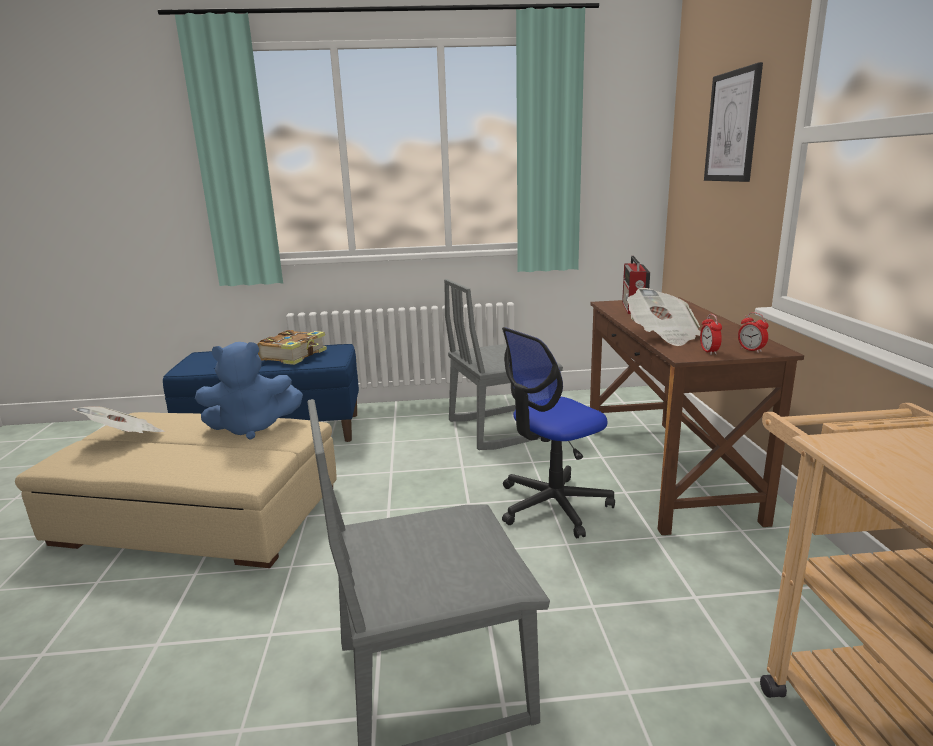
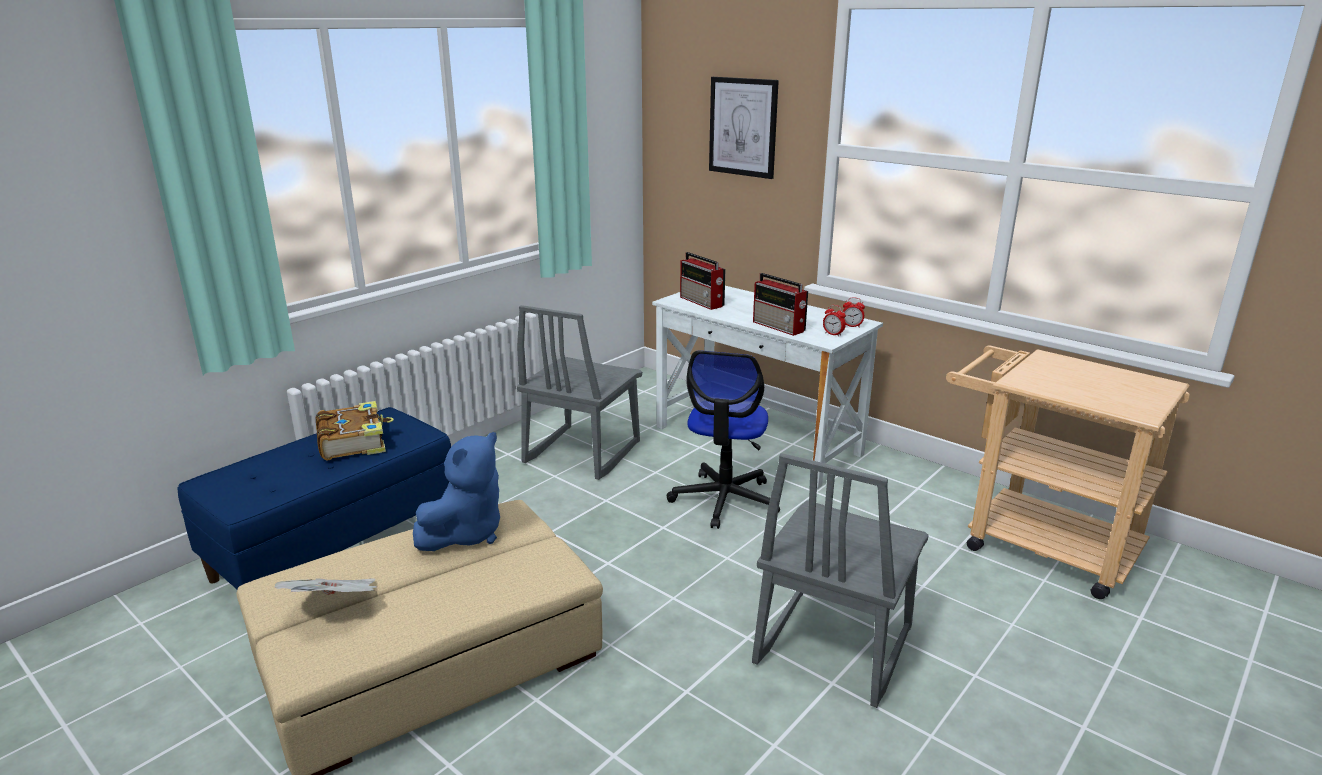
camera: 45 degrees left, 5 degrees up
(662, 336) = (779, 327): newspaper -> radio
(666, 471) = (757, 440): brown desk -> white desk

